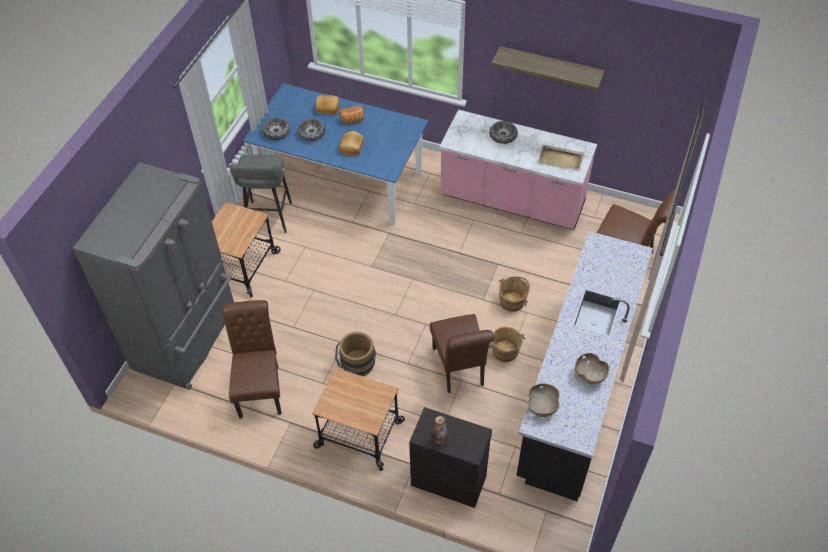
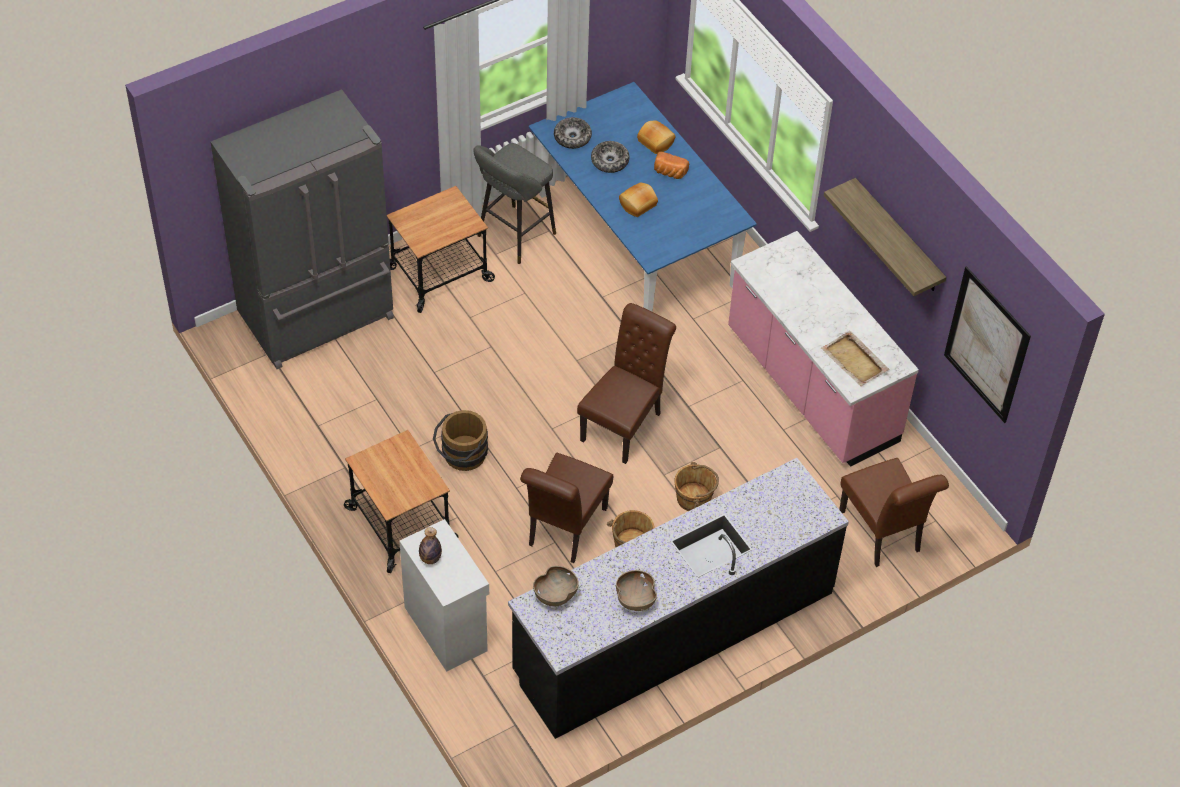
camera: 35 degrees right, 0 degrees up
(260, 387) = (346, 412): brown chair -> brown chair (624, 423)
(448, 479) = (446, 627): black cabinet -> white cabinet
(503, 135) = (816, 292): bowl -> none
(651, 98) = (986, 345): none -> picture

